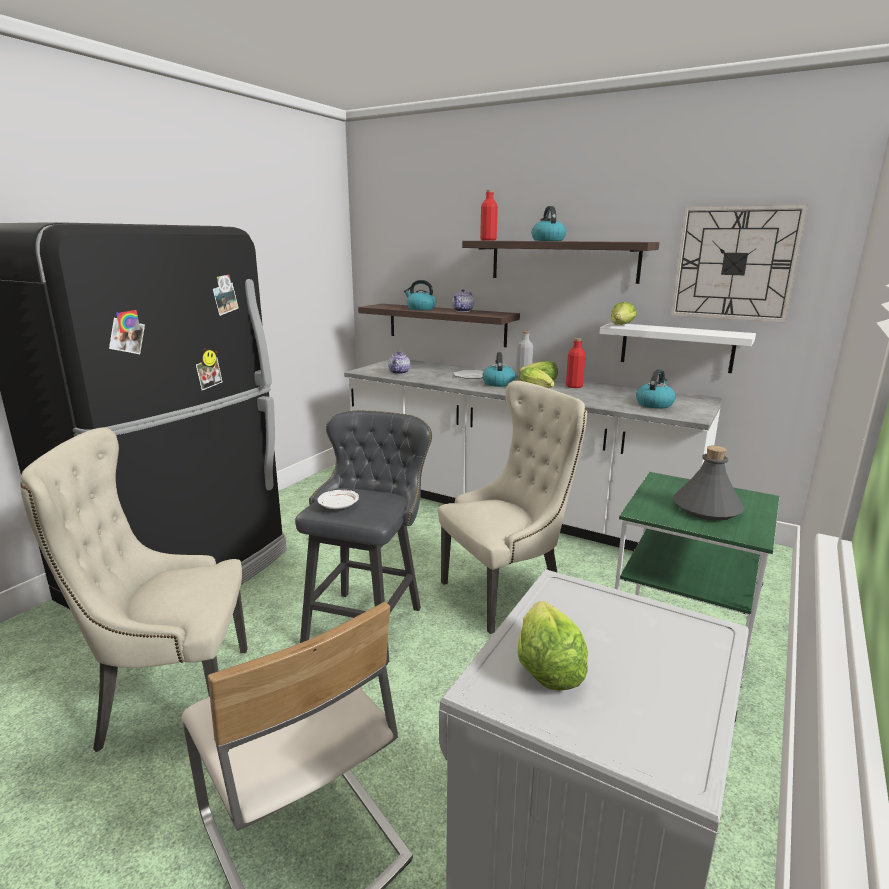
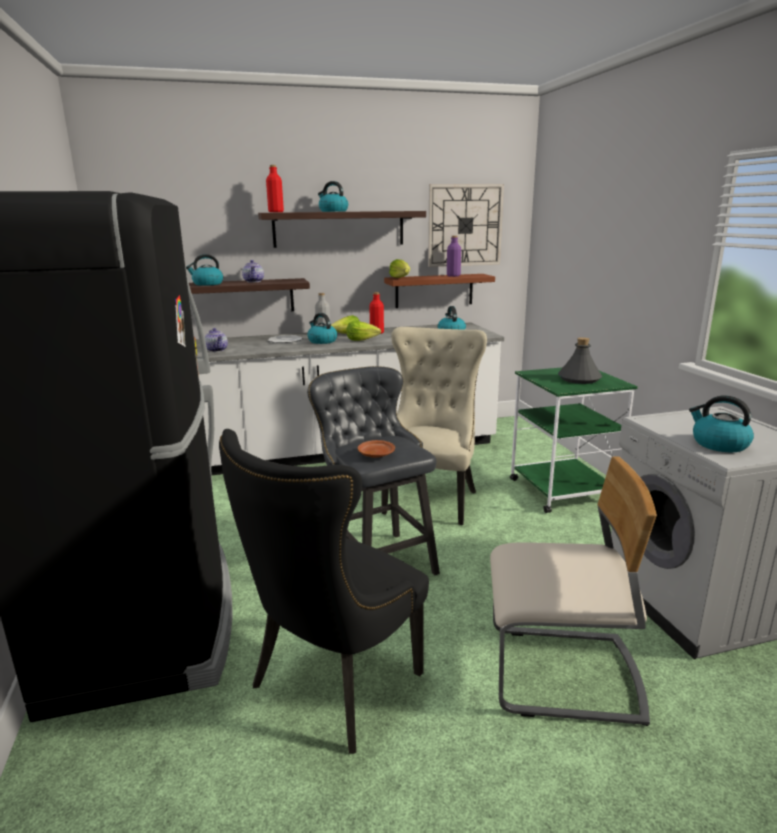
camera: 45 degrees left, 0 degrees up
(173, 695) = (335, 684): beige chair -> black chair
(338, 505) = (376, 454): white plate -> brown plate
(547, 666) = (718, 444): lettuce -> kettle
(676, 347) = (434, 290): white shelf -> brown shelf
(697, 331) = (453, 276): none -> purple bottle

